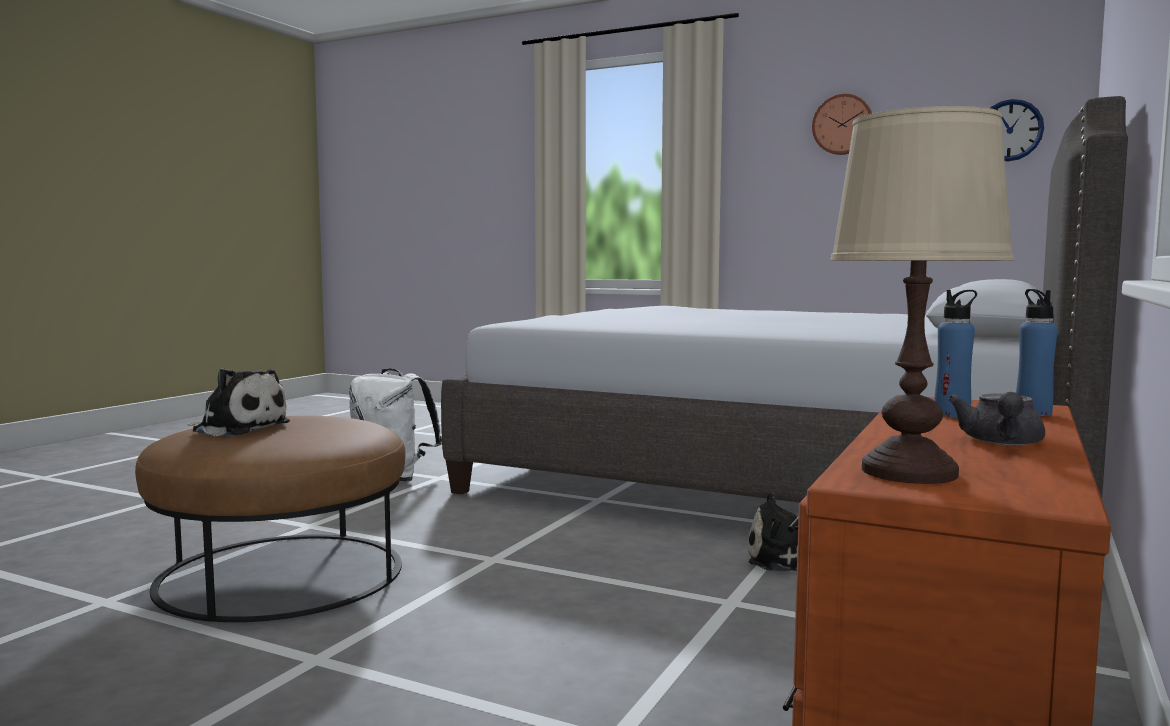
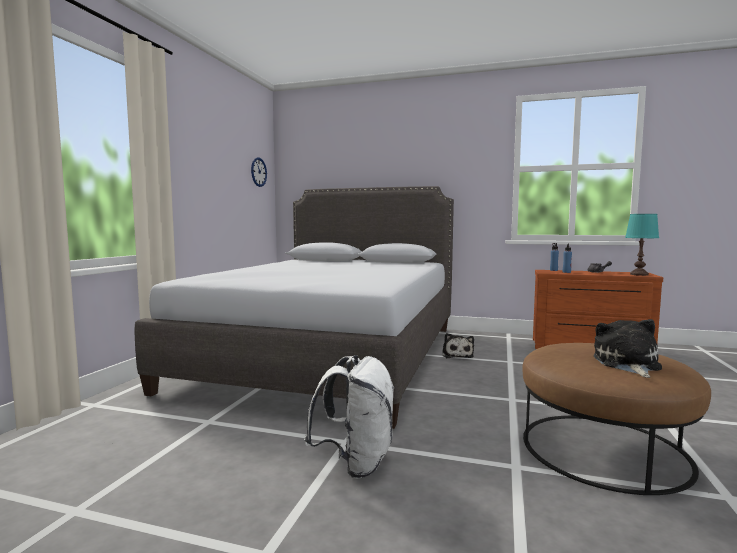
camera: 100 degrees left, 0 degrees up
(843, 125) = (210, 152): wall clock -> none
(910, 472) = (639, 274): beige table lamp -> turquoise table lamp

